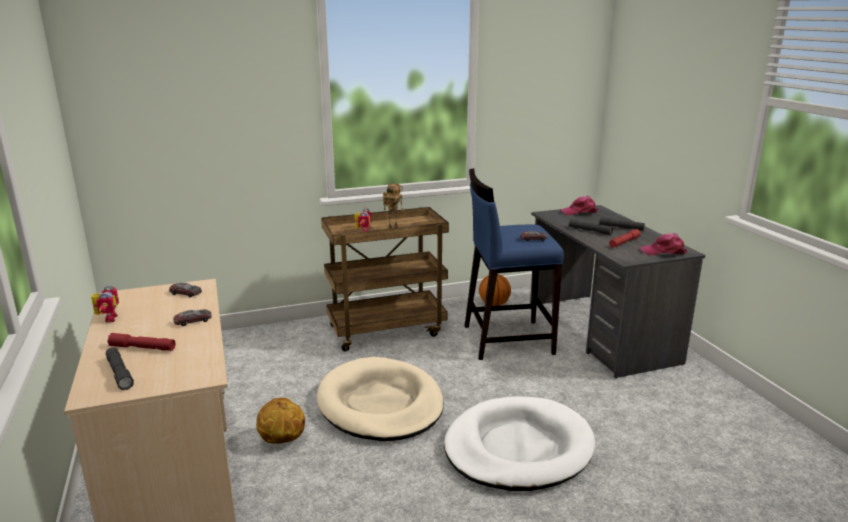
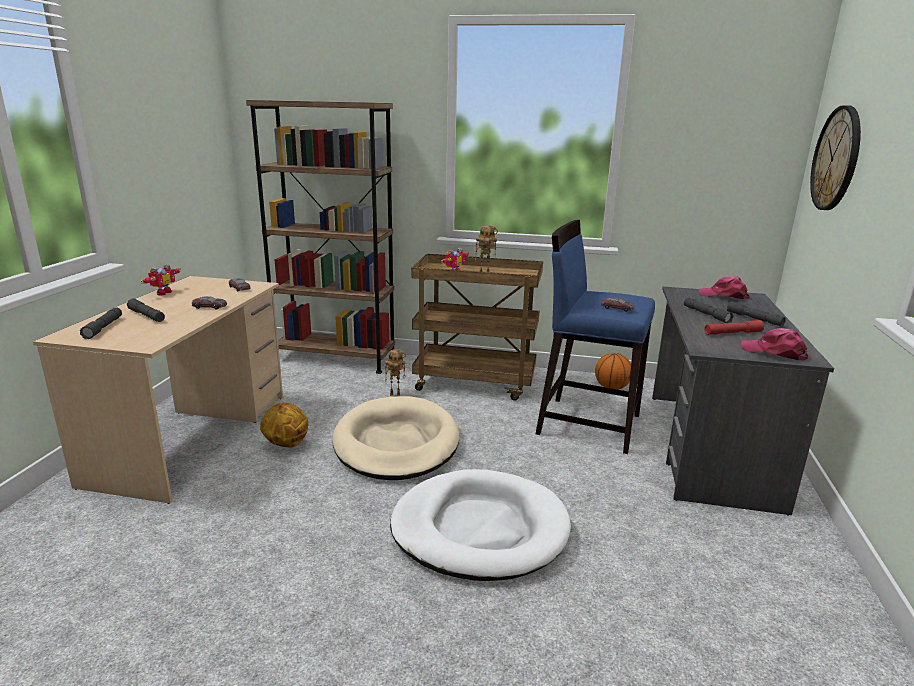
camera: 30 degrees right, 0 degrees up
(142, 348) = (146, 316): red flashlight -> grey flashlight
(229, 342) = (335, 358): none -> brown bookcase
(329, 360) = (396, 394): none -> toy robot
(643, 101) = (836, 159): none -> wall clock

